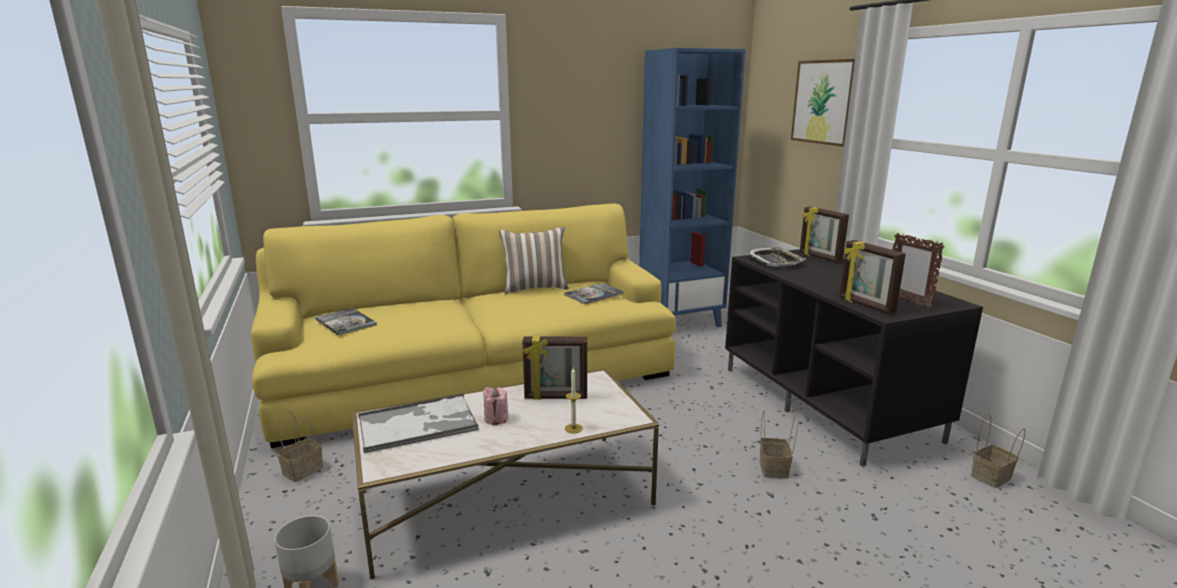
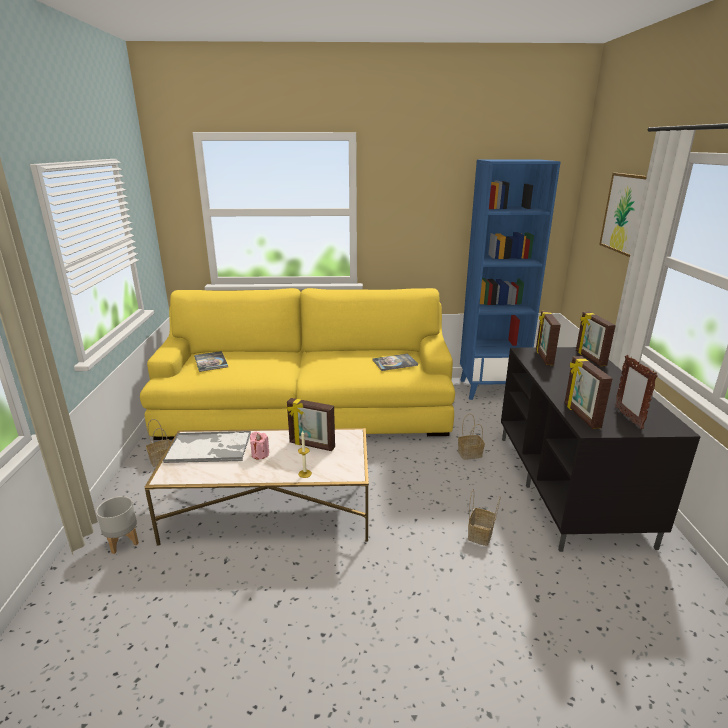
camera: 20 degrees right, 5 degrees up
(535, 288) = (356, 351): pillow -> none
(775, 261) = (543, 357): tray -> picture frame
(991, 477) = (678, 592): basket -> basket (469, 454)

